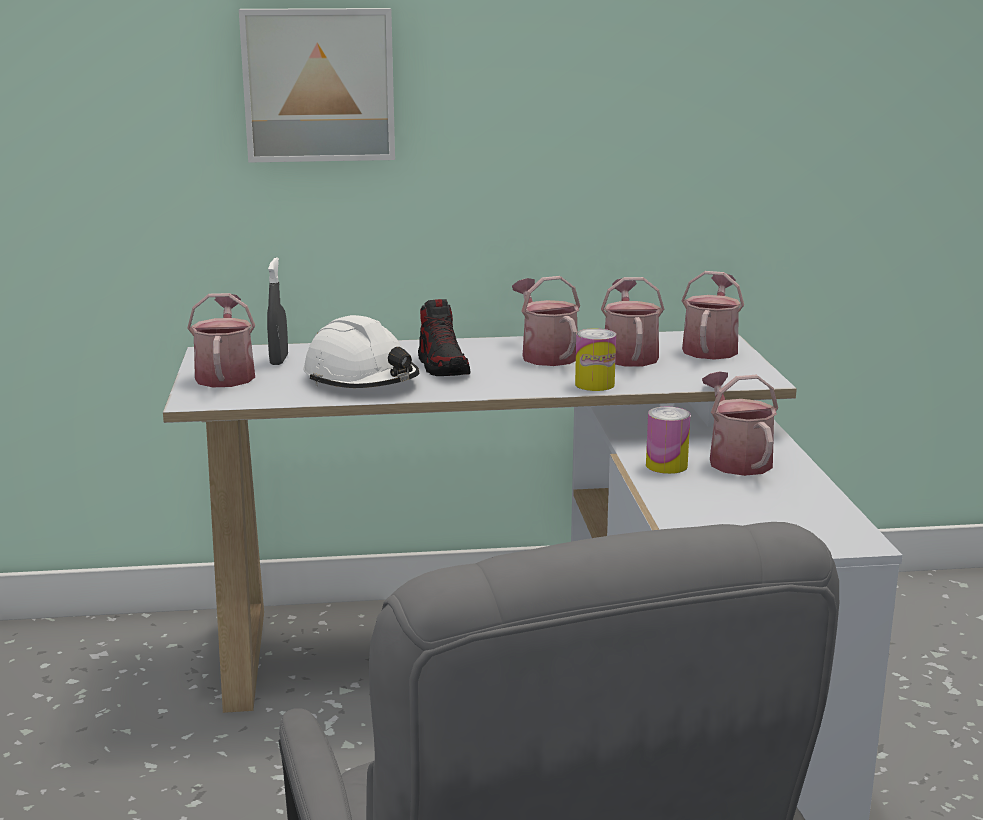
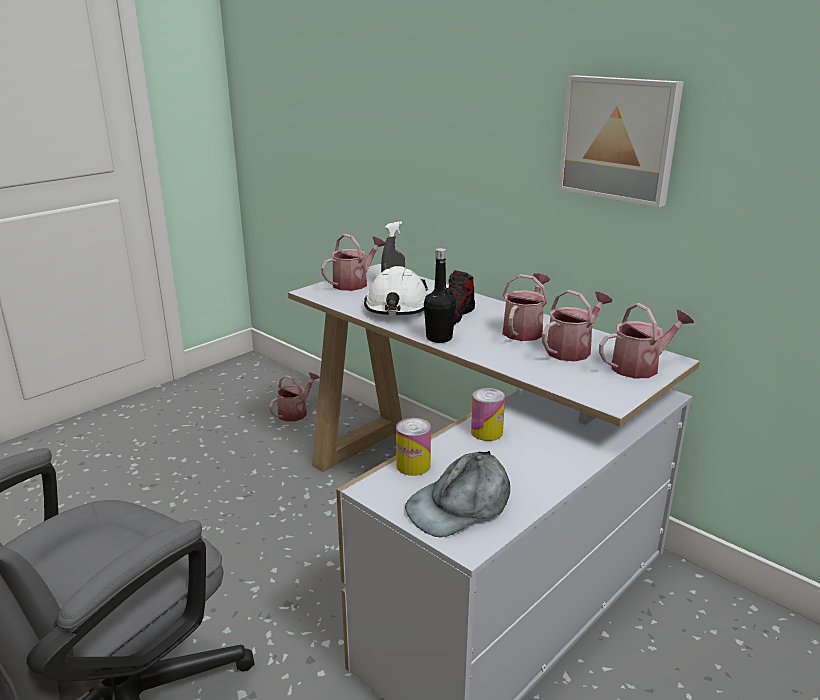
camera: 50 degrees right, 5 degrees up
(319, 84) = (450, 115): picture -> picture (619, 139)
(490, 389) = (439, 338): none -> black bottle
(594, 384) = (499, 359): can -> can (413, 466)
(736, 459) = (537, 451): watering can -> watering can (295, 412)
(788, 522) = (460, 505): none -> grey cap

